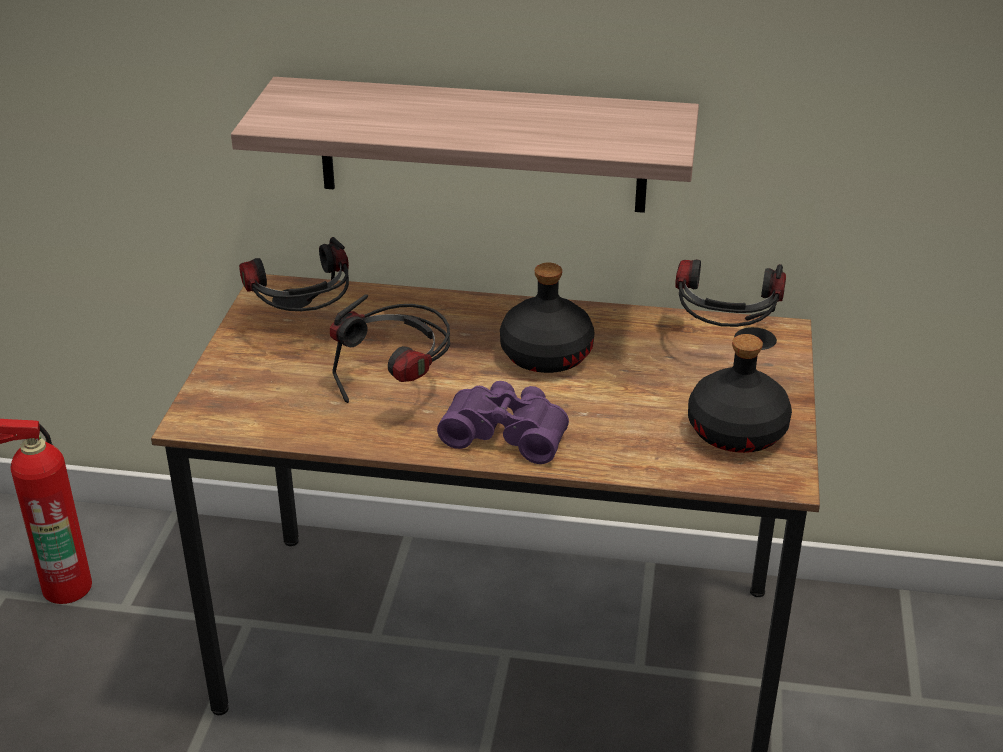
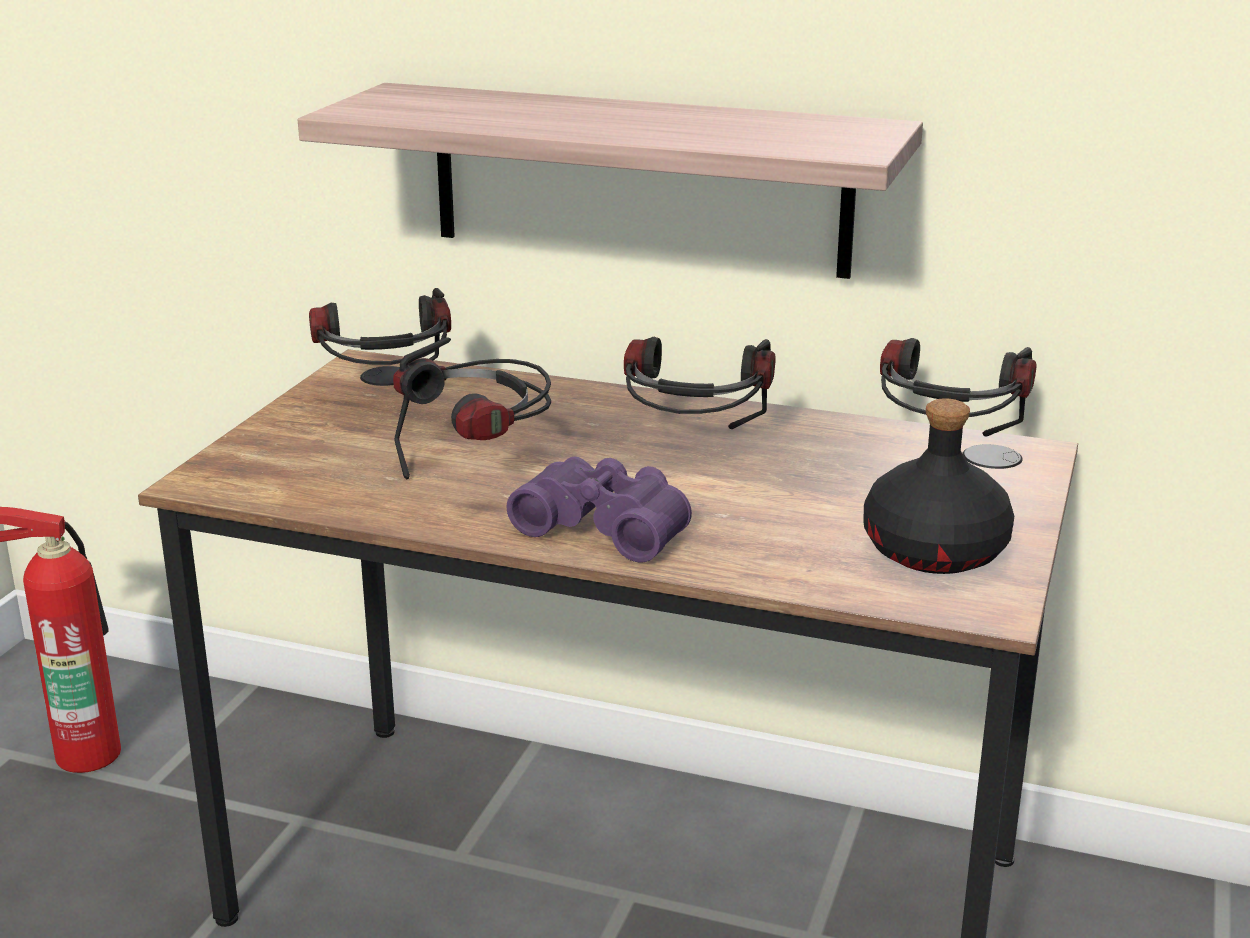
camera: 10 degrees right, 10 degrees down
(545, 355) = (692, 451): black bottle -> headphones

